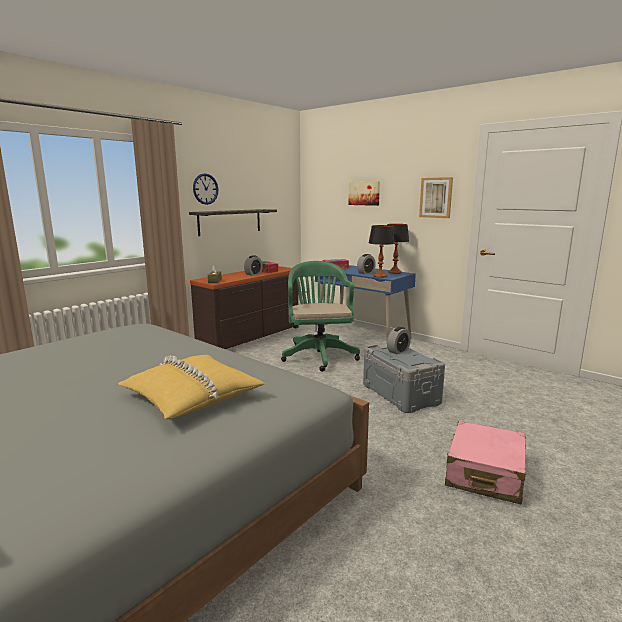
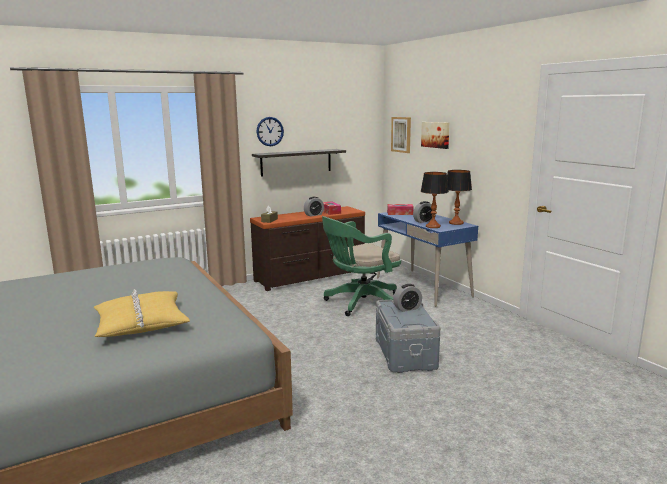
camera: 20 degrees right, 0 degrees up
(319, 355) = (360, 303): green office chair -> green office chair turned 135 degrees counterclockwise
(436, 197) = (499, 144): picture -> picture (401, 134)
(484, 474) = (414, 441): pink suitcase -> none

